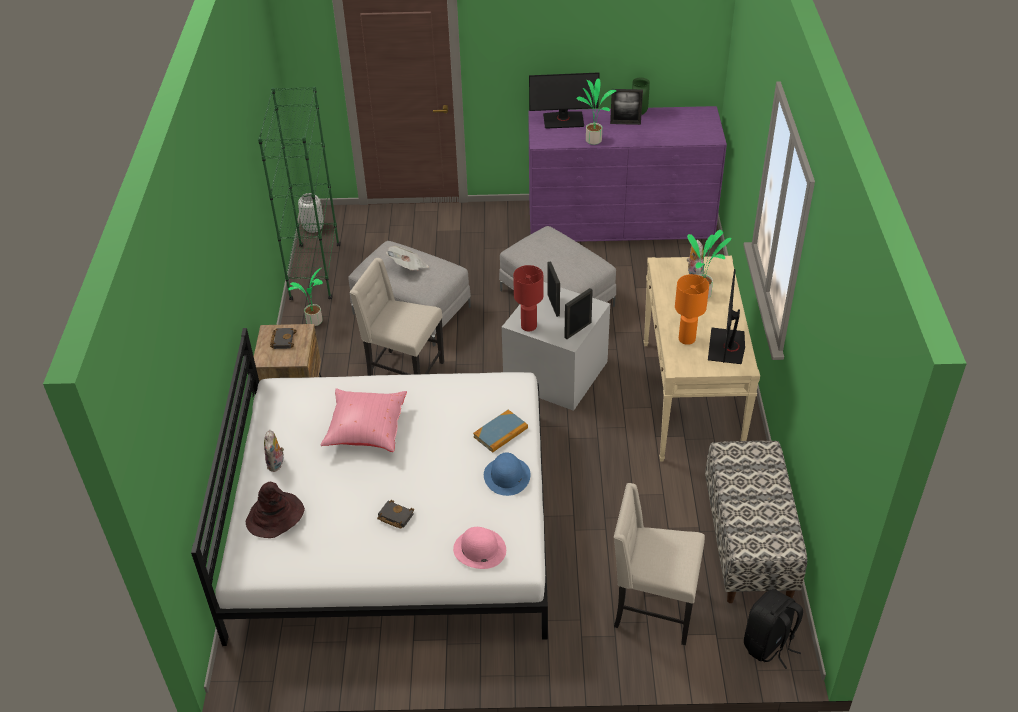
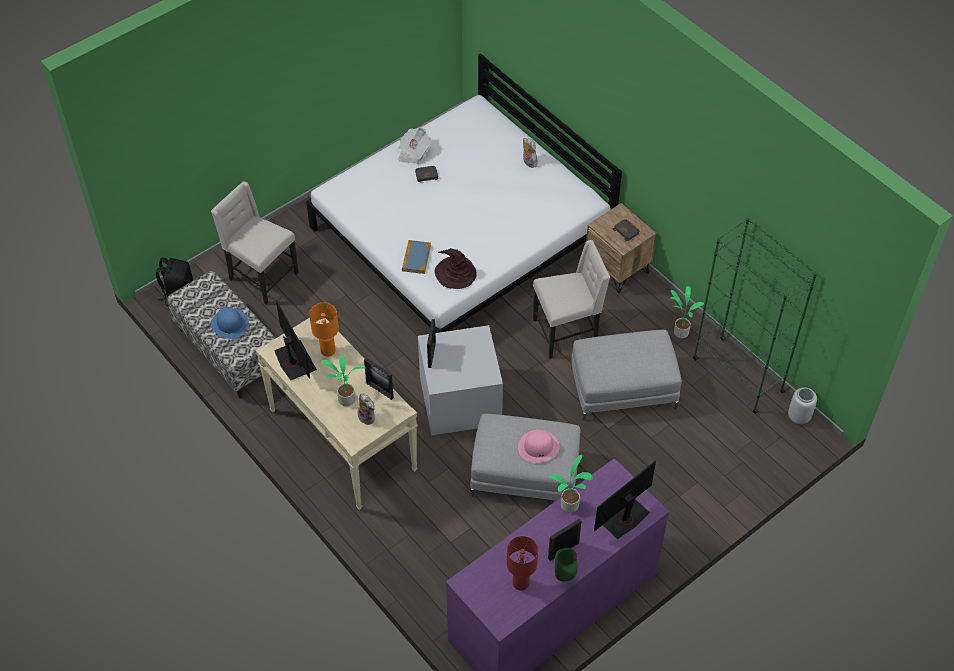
camera: 140 degrees right, 10 degrees up
(275, 516) = (493, 137): brown hat -> brown hat (455, 273)
(365, 430) = (501, 210): pink pillow -> none
(408, 267) = (626, 356): newspaper -> newspaper (413, 153)
(479, 549) = (361, 185): pink hat -> pink hat (538, 446)
(507, 476) = (385, 233): blue hat -> blue hat (229, 323)
(529, 326) = (469, 337): red table lamp -> red table lamp (520, 583)
(553, 305) = (469, 366): picture frame -> picture frame (379, 390)
(652, 609) = (261, 276): beige chair -> beige chair turned 120 degrees counterclockwise

